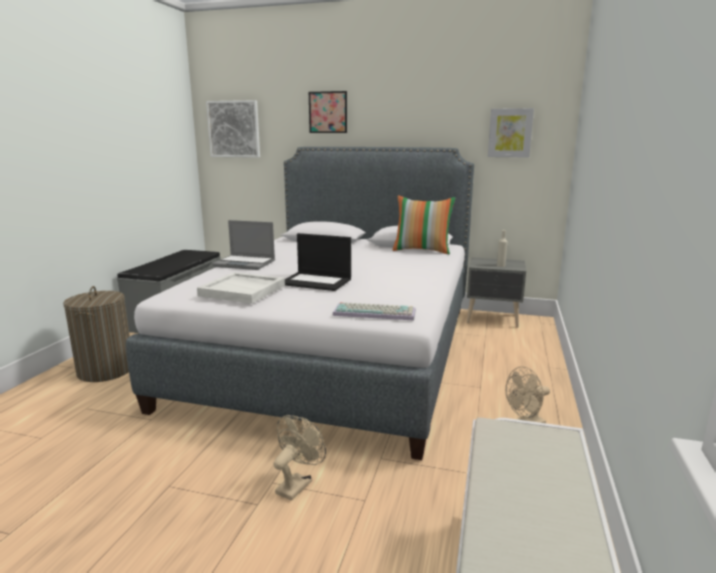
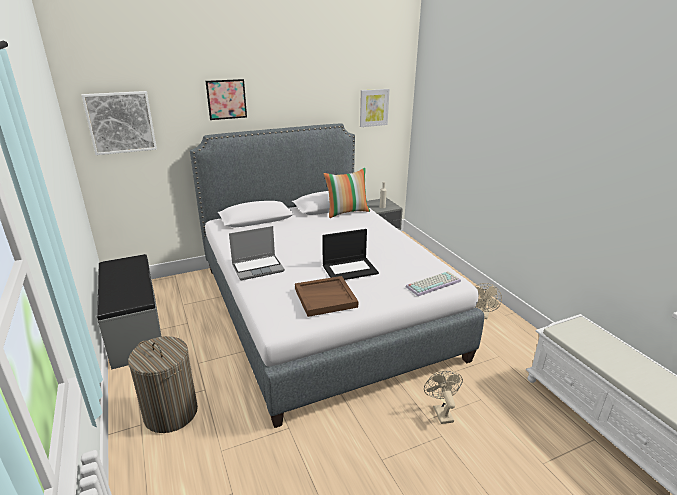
camera: 40 degrees left, 10 degrees up
(243, 290) = (326, 297): white tray -> brown tray

